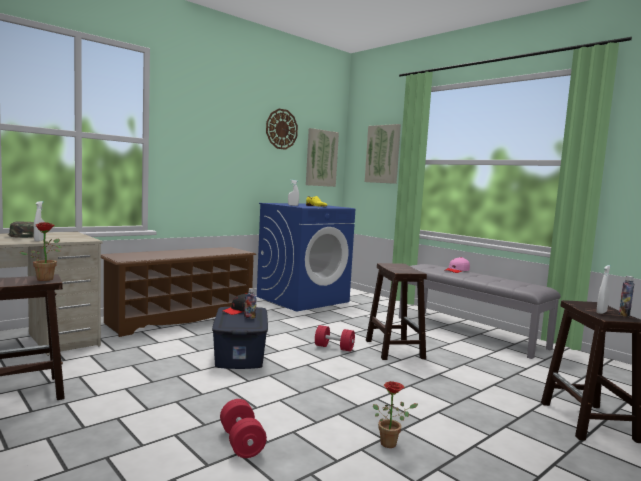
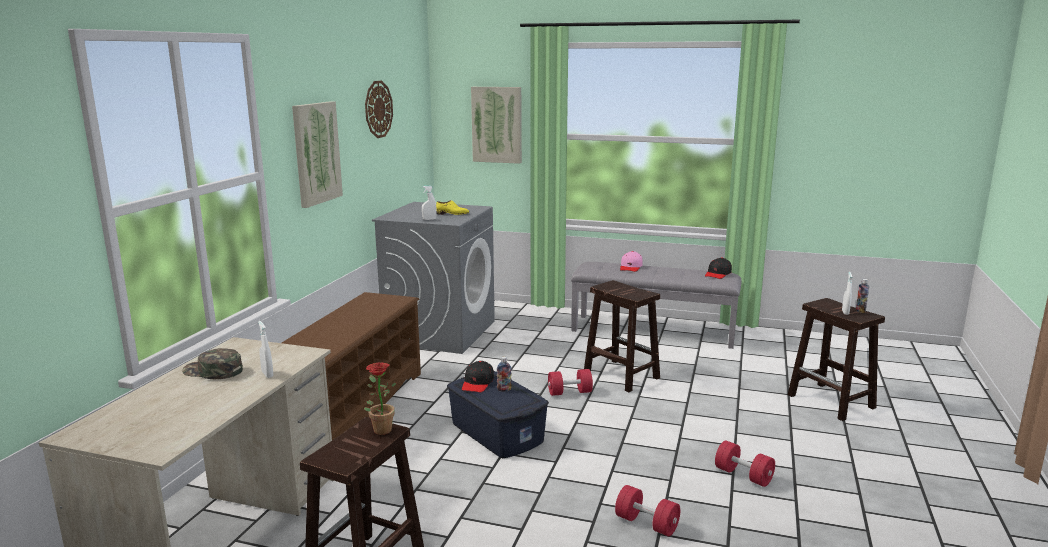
camera: 30 degrees left, 10 degrees up
(303, 299) = (440, 332): blue washing machine -> grey washing machine
(321, 158) = (414, 136): picture -> picture (316, 153)
(391, 443) = (743, 475): potted plant -> red dumbbell
(532, 285) = (718, 274): none -> black cap

